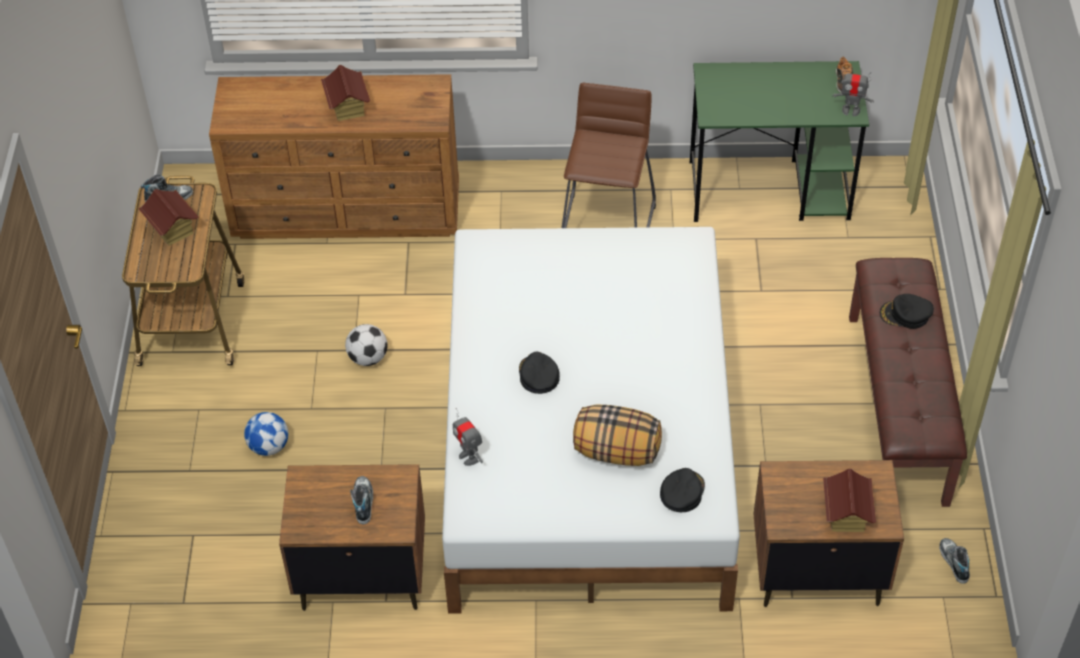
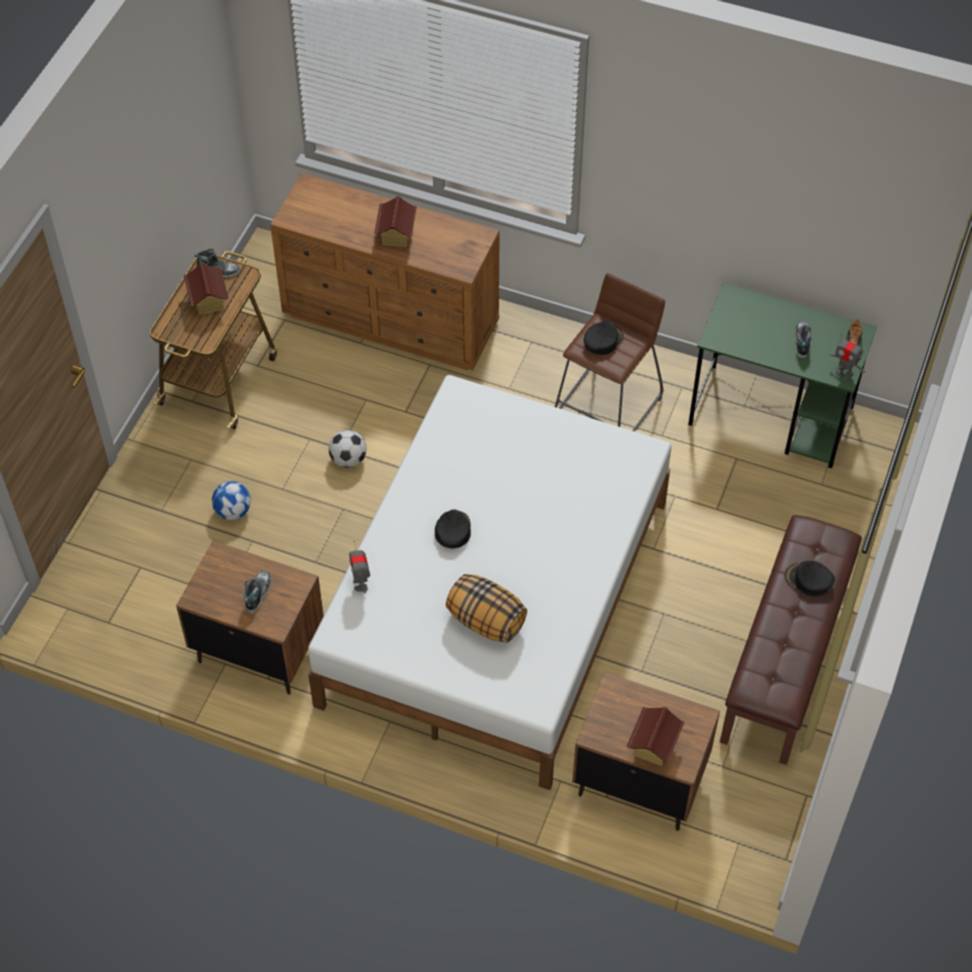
camera: 20 degrees right, 5 degrees up
(682, 492) = (523, 676): black cap -> black cap (602, 340)
(953, 562) = (763, 816): shoe -> shoe (802, 341)

